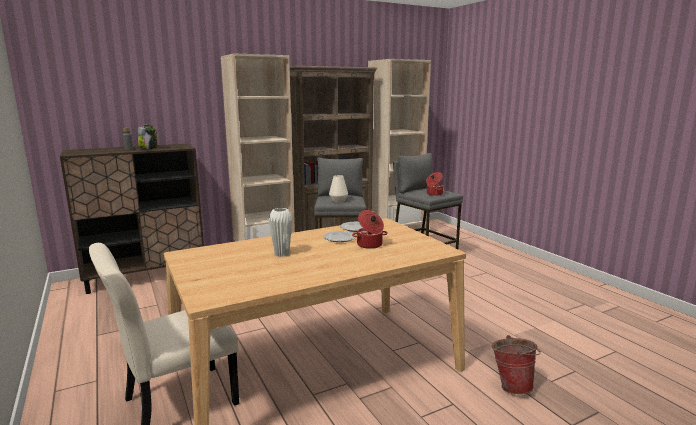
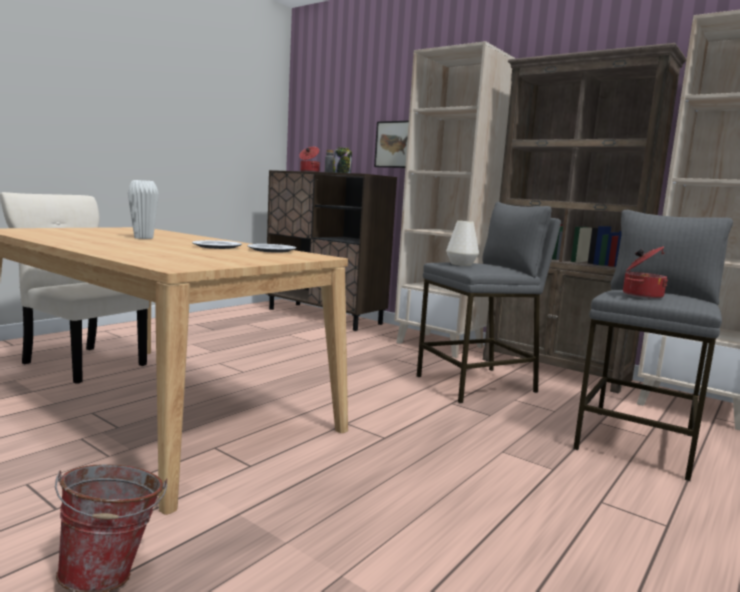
camera: 65 degrees right, 5 degrees down
(176, 116) = (394, 144): none -> picture
(369, 245) = (192, 251): cooking pot -> cooking pot (309, 172)

